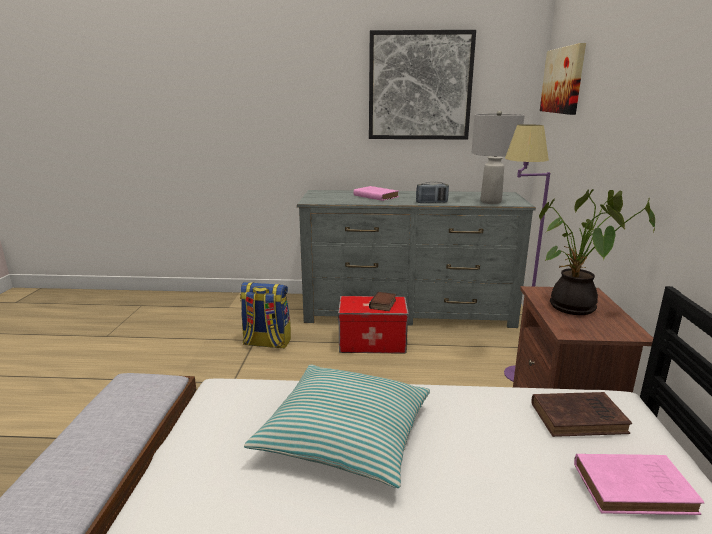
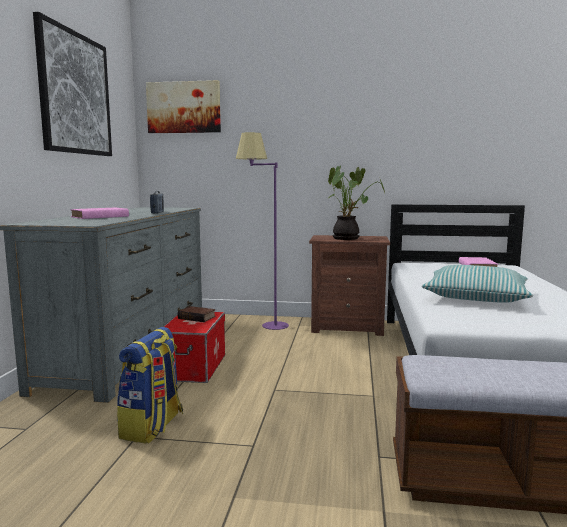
camera: 85 degrees left, 10 degrees down
(490, 202) = (173, 209): grey table lamp -> none
(580, 418) = (427, 267): brown book -> none

